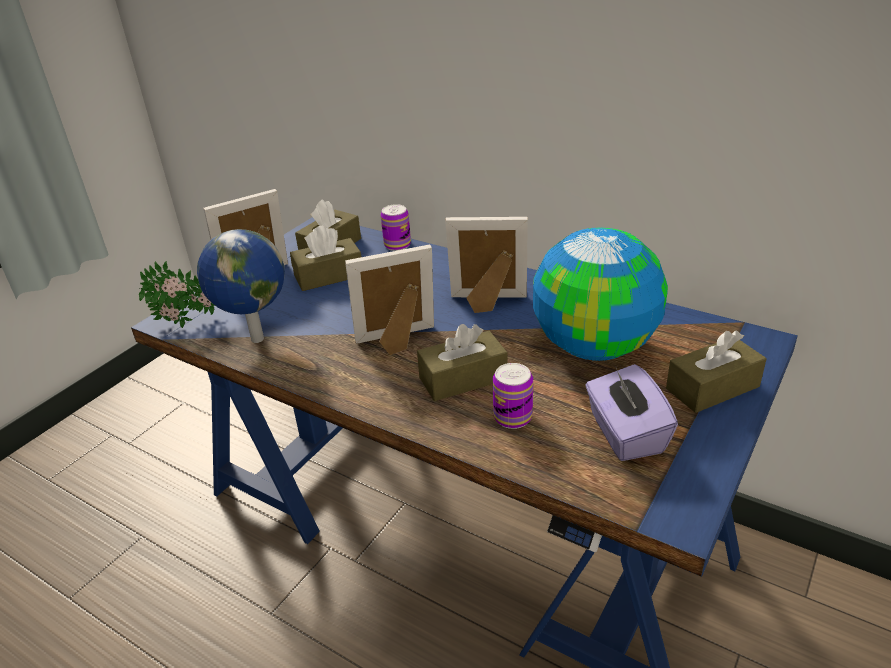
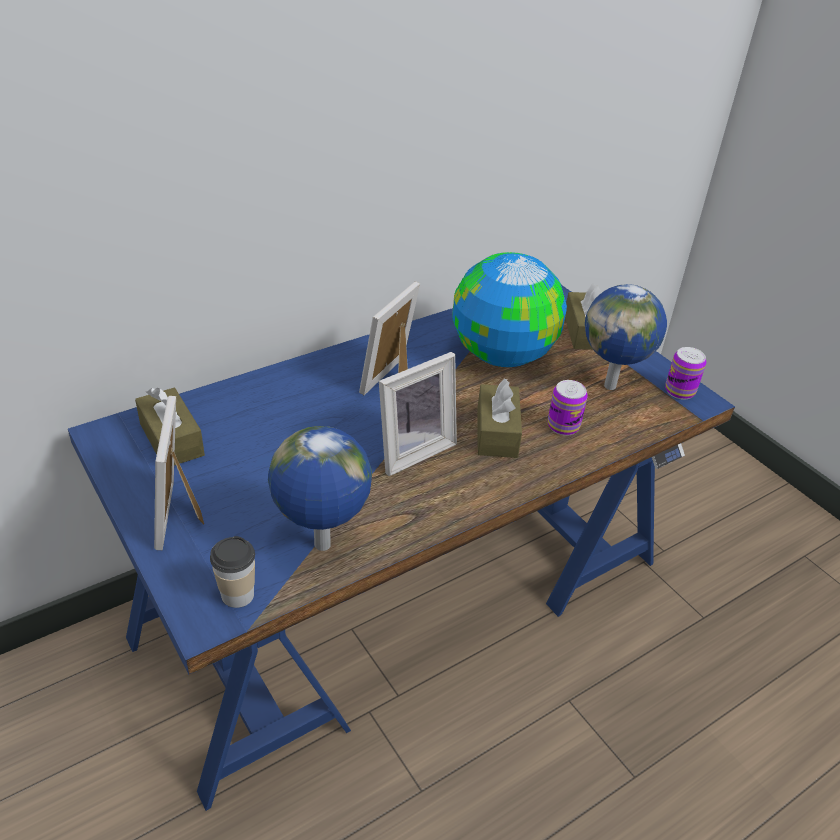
camera: 70 degrees left, 5 degrees up
(192, 324) = (237, 595): potted plant -> cup
(329, 276) = (239, 459): brown tissue box -> none
(397, 245) = (224, 393): can -> can (679, 391)
(398, 342) = (412, 450): picture frame -> picture frame turned 135 degrees counterclockwise
(625, 434) = (611, 385): purple tissue box -> globe

